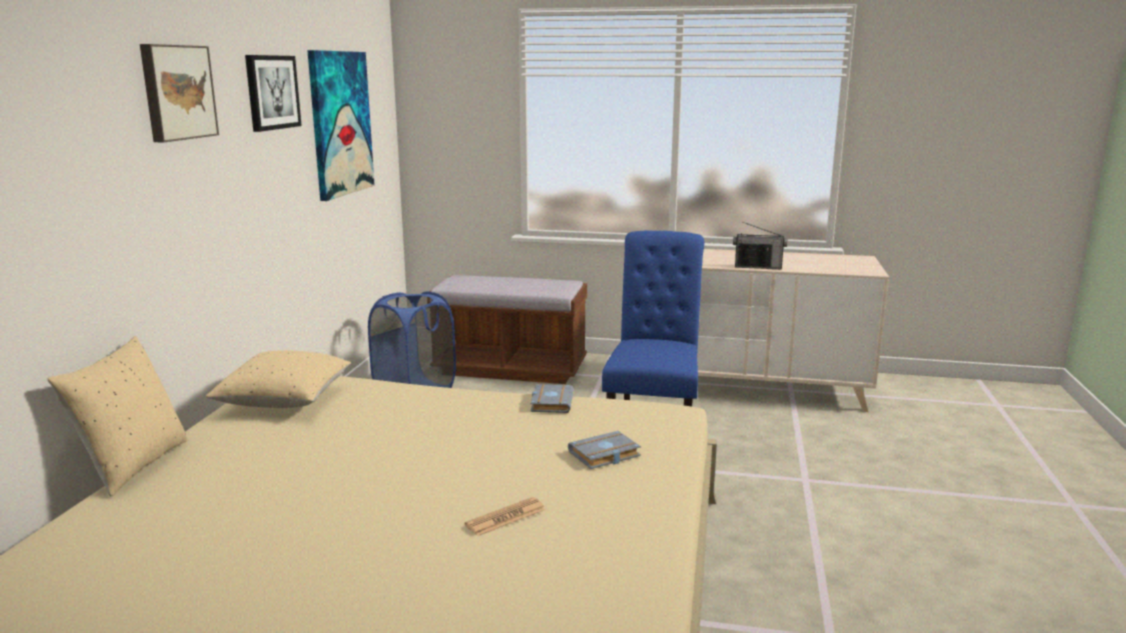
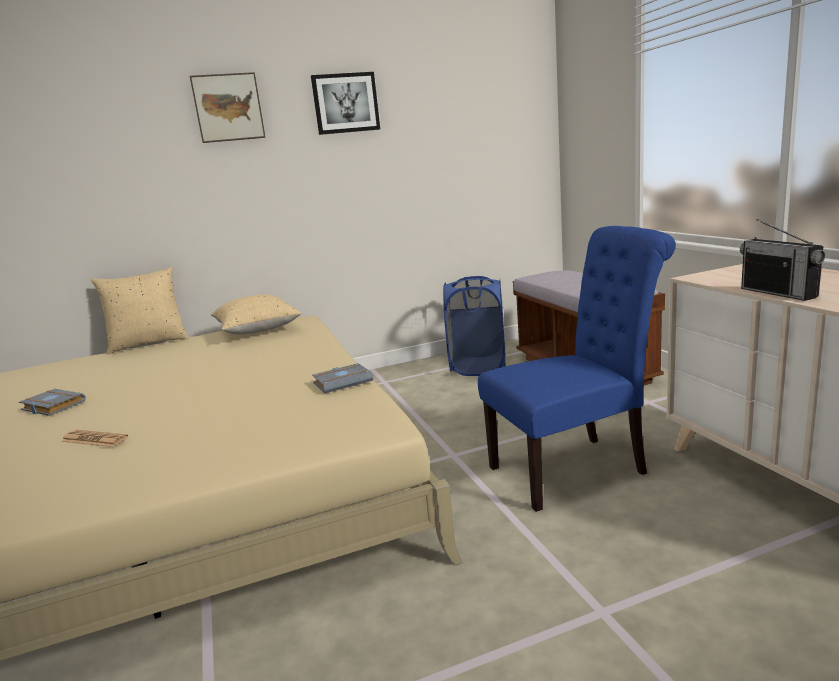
camera: 60 degrees right, 0 degrees up
(340, 123) = (450, 126): picture -> none
(604, 455) = (240, 433): grey book -> grey book (51, 406)

